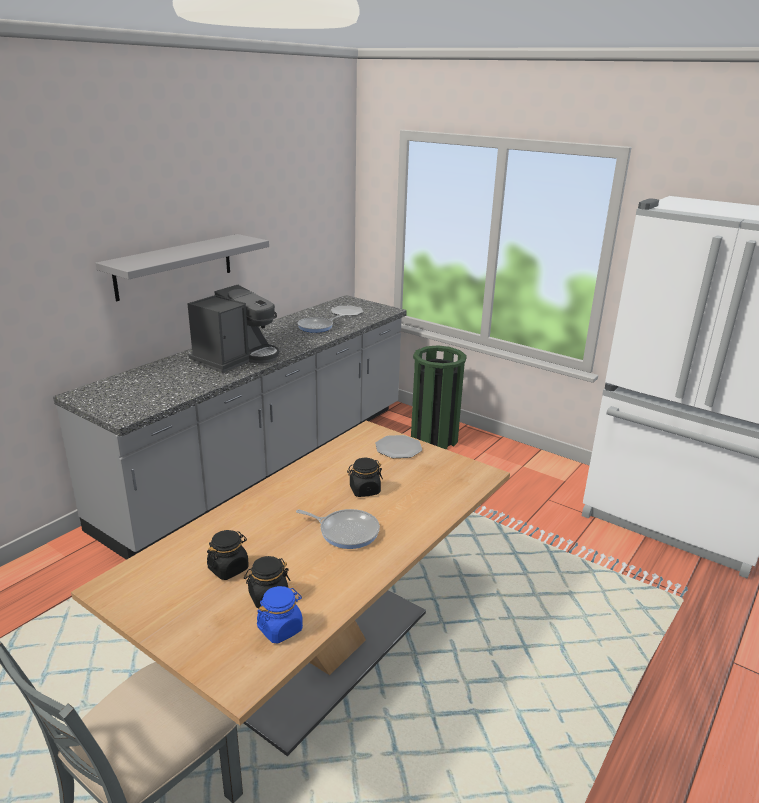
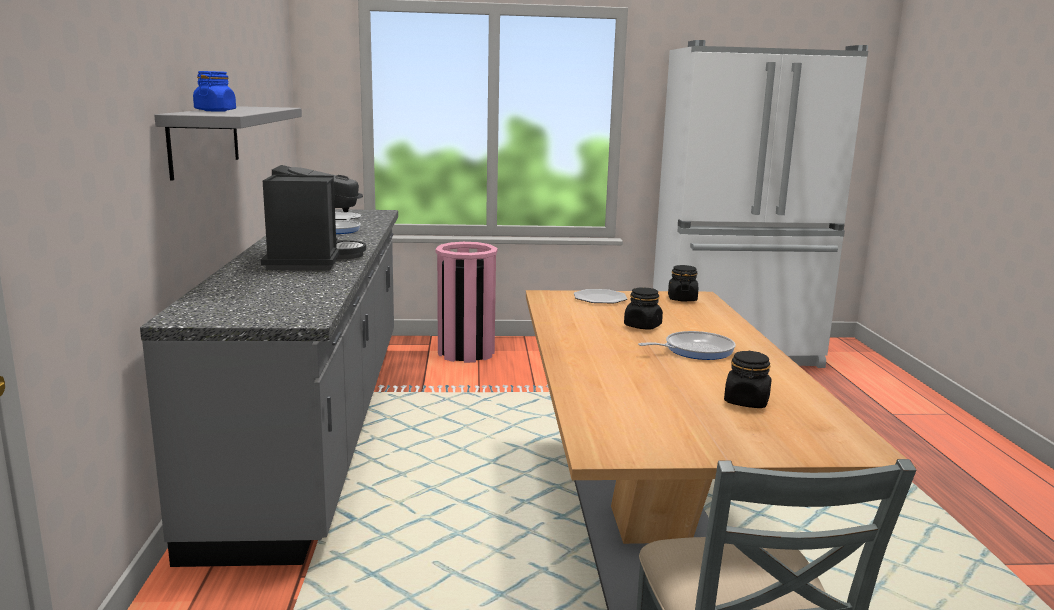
camera: 40 degrees left, 10 degrees down
(228, 568) = (670, 399): black jar -> black jar (682, 299)
(280, 629) = (804, 413): blue jar -> blue jar (215, 111)
(434, 438) = (466, 353): green trash can -> pink trash can

